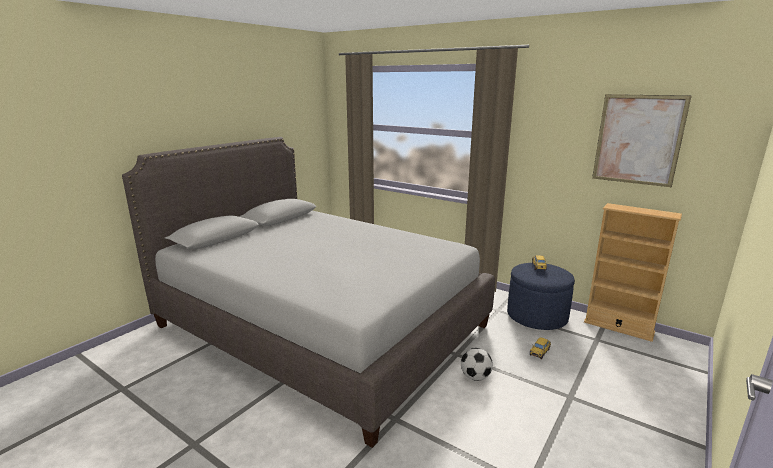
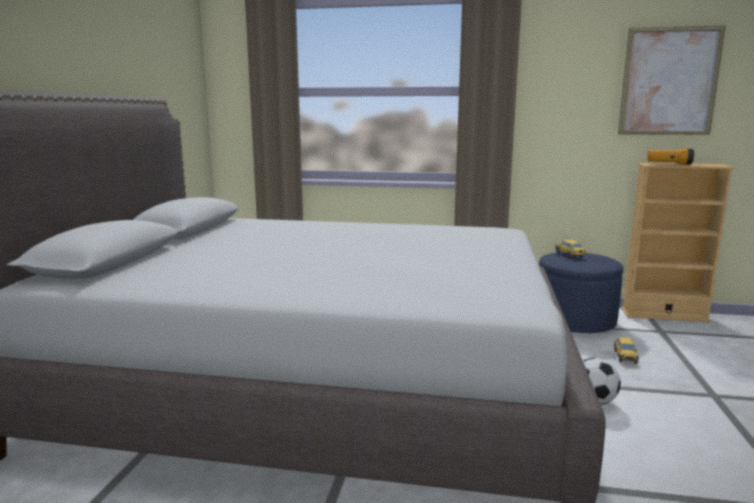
camera: 25 degrees left, 5 degrees down
(628, 208) = (669, 164): none -> flashlight

